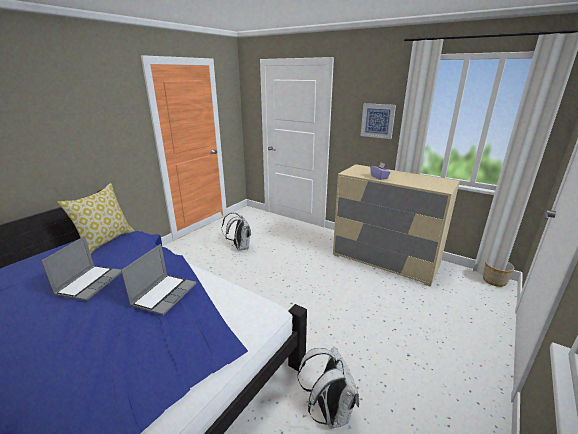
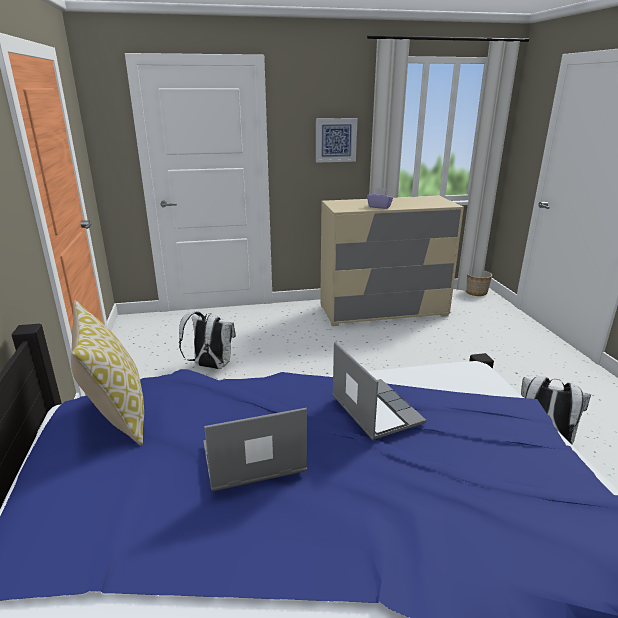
camera: 45 degrees left, 0 degrees up
(90, 283) = (252, 460): laptop -> laptop turned 75 degrees counterclockwise

